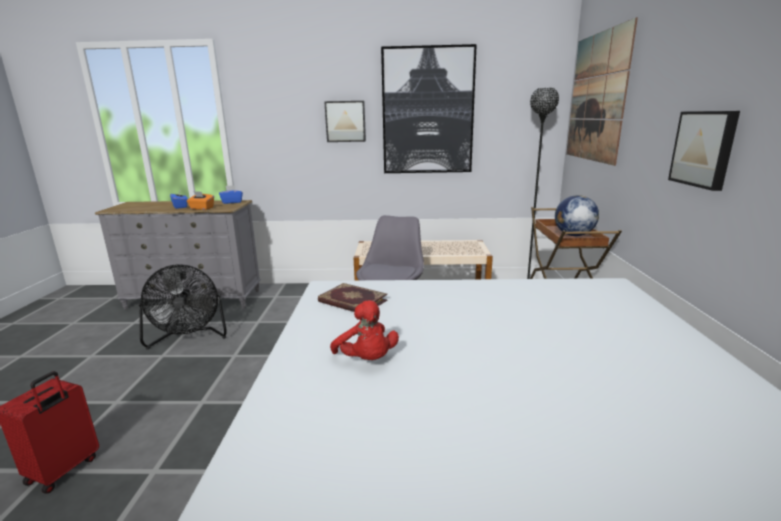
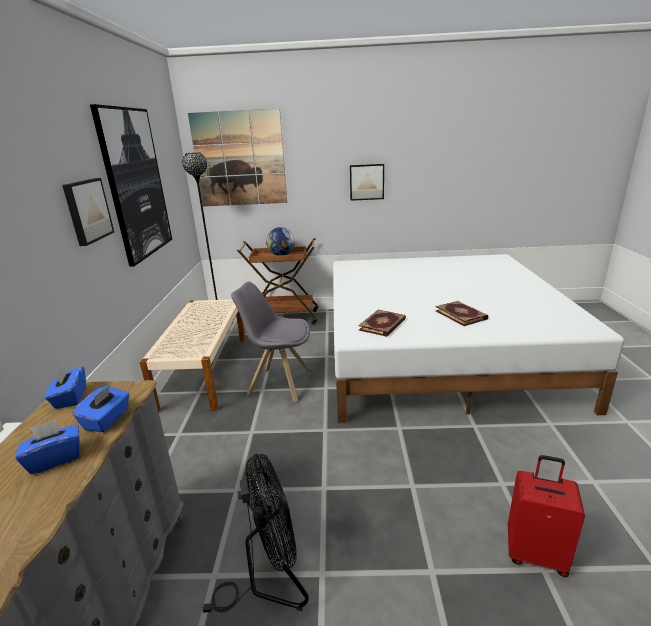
camera: 90 degrees left, 5 degrees up
(201, 208) = (107, 420): orange tissue box -> blue tissue box
(366, 360) = (461, 315): red plush toy -> book

